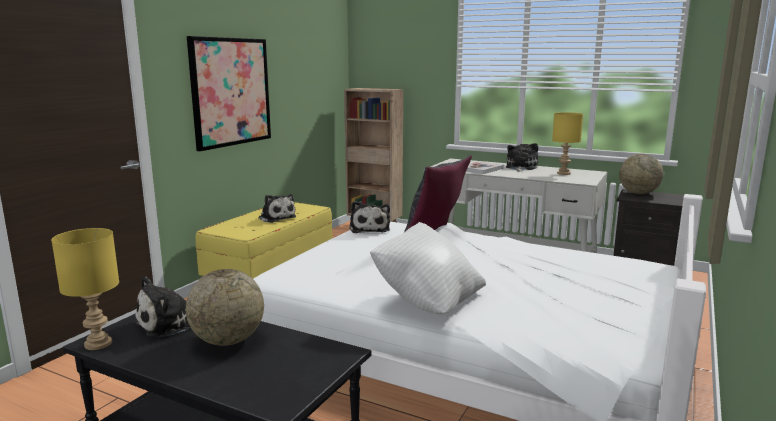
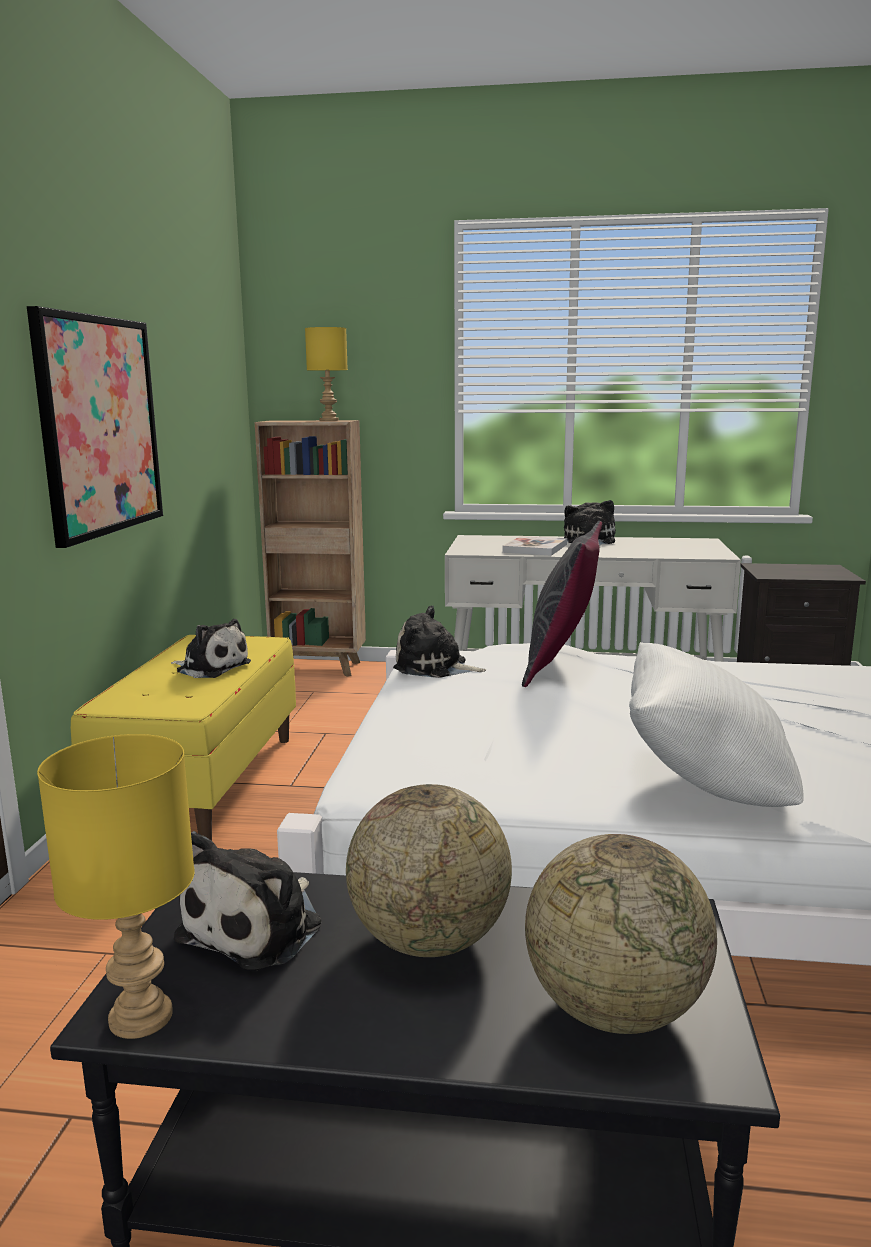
camera: 20 degrees left, 0 degrees up
(370, 229) = (434, 667): plush toy -> plush toy turned 135 degrees clockwise
(563, 173) = (665, 545): yellow table lamp -> yellow table lamp (328, 420)
(638, 193) = (772, 568): globe -> globe (614, 1009)

